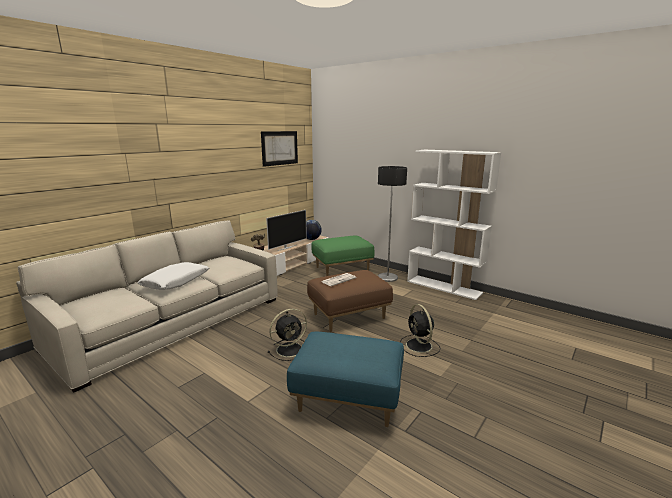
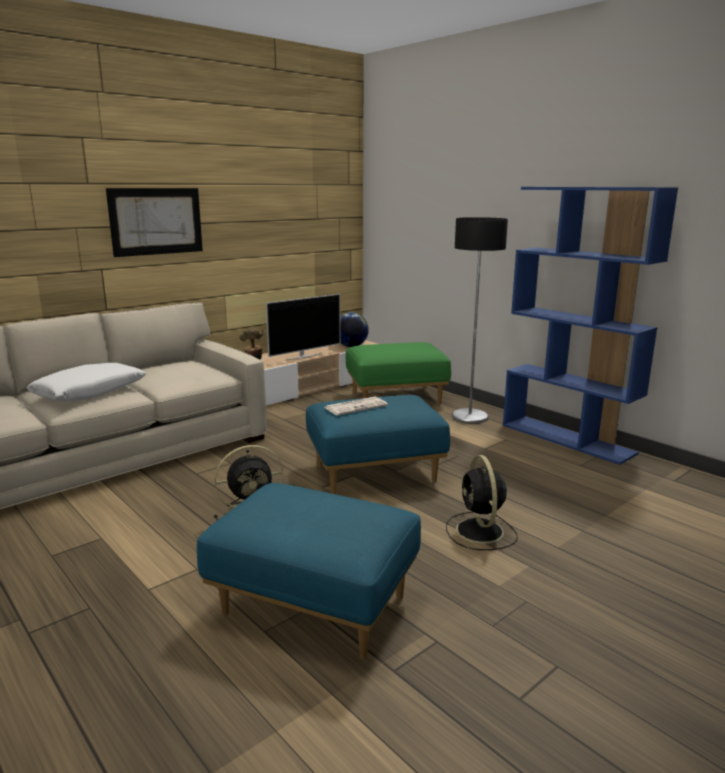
camera: 10 degrees right, 0 degrees up
(280, 148) = (301, 188): picture -> picture (156, 221)
(349, 316) = (375, 473): brown ottoman -> blue ottoman
(444, 287) = (567, 439): white bookcase -> blue bookcase

